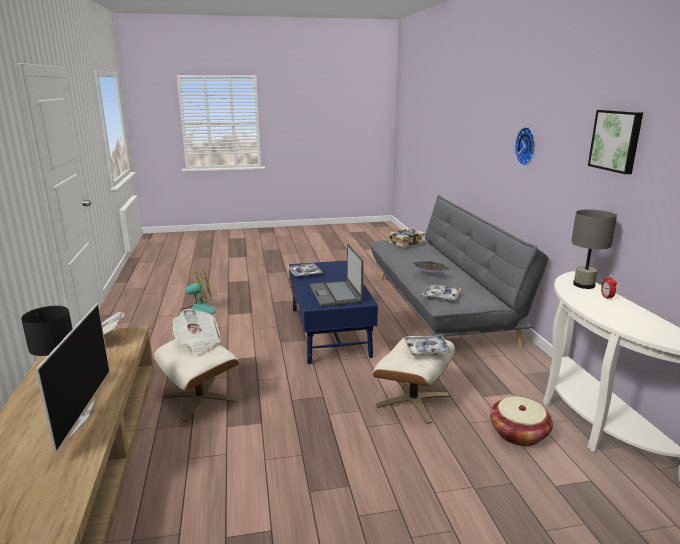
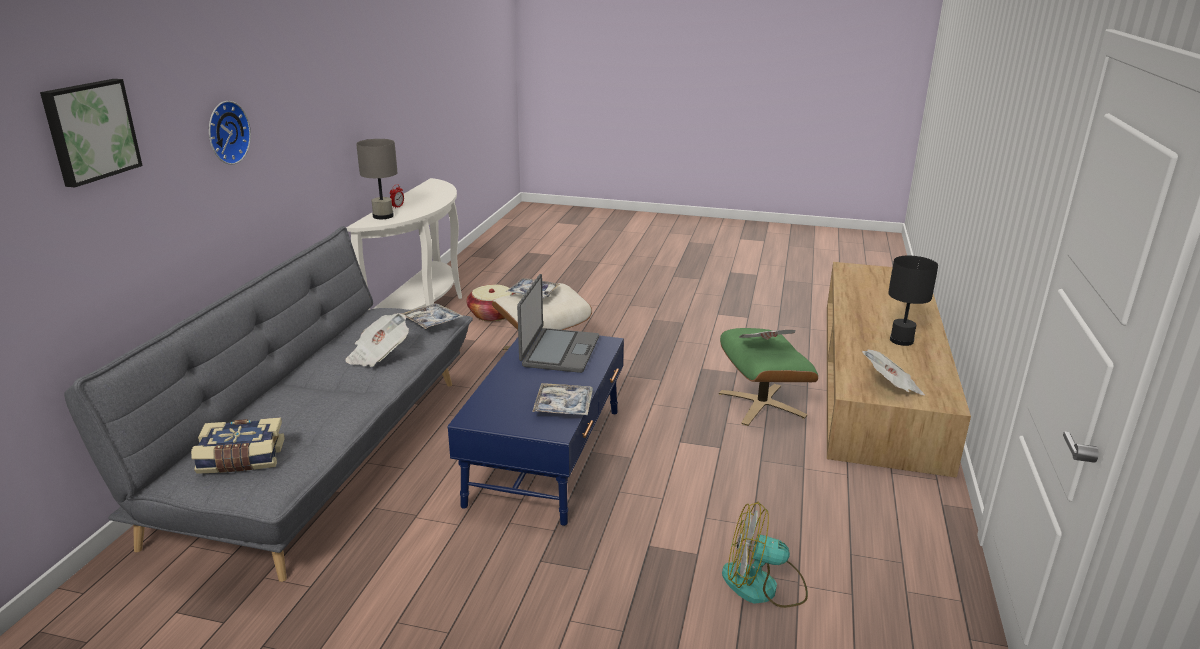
camera: 155 degrees left, 5 degrees up
(81, 418) = (865, 314): television -> none
(200, 398) = (761, 404): beige ottoman -> green ottoman
(616, 140) = (332, 73): picture -> picture (90, 131)

